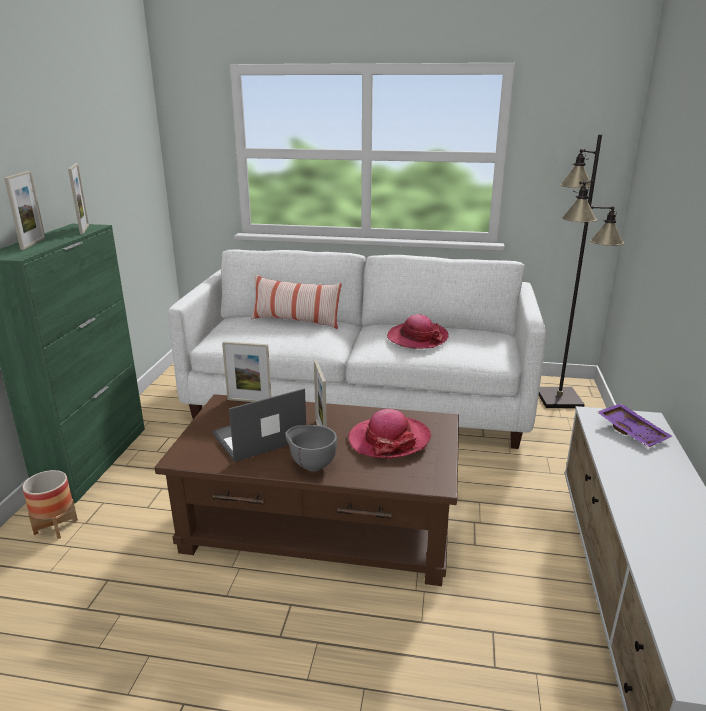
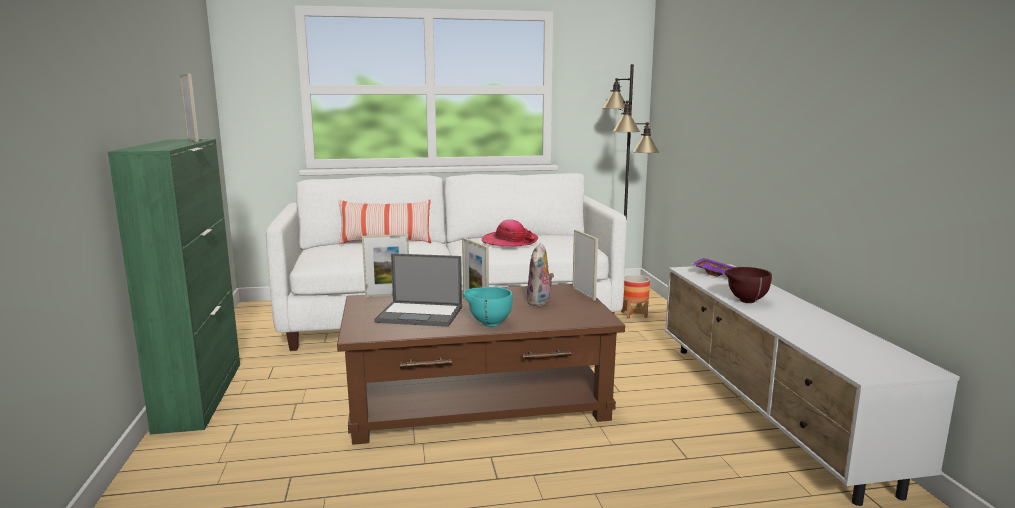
camera: 20 degrees left, 10 degrees down
(33, 243) = (156, 145): picture frame -> picture frame (583, 294)
(56, 526) = (196, 450): planter -> planter (634, 314)
(258, 437) = (421, 314): laptop -> laptop turned 120 degrees counterclockwise
(311, 466) = (488, 324): grey bowl -> turquoise bowl
(389, 440) = (539, 302): hat -> plush toy
(629, 488) = (745, 301): none -> brown bowl

